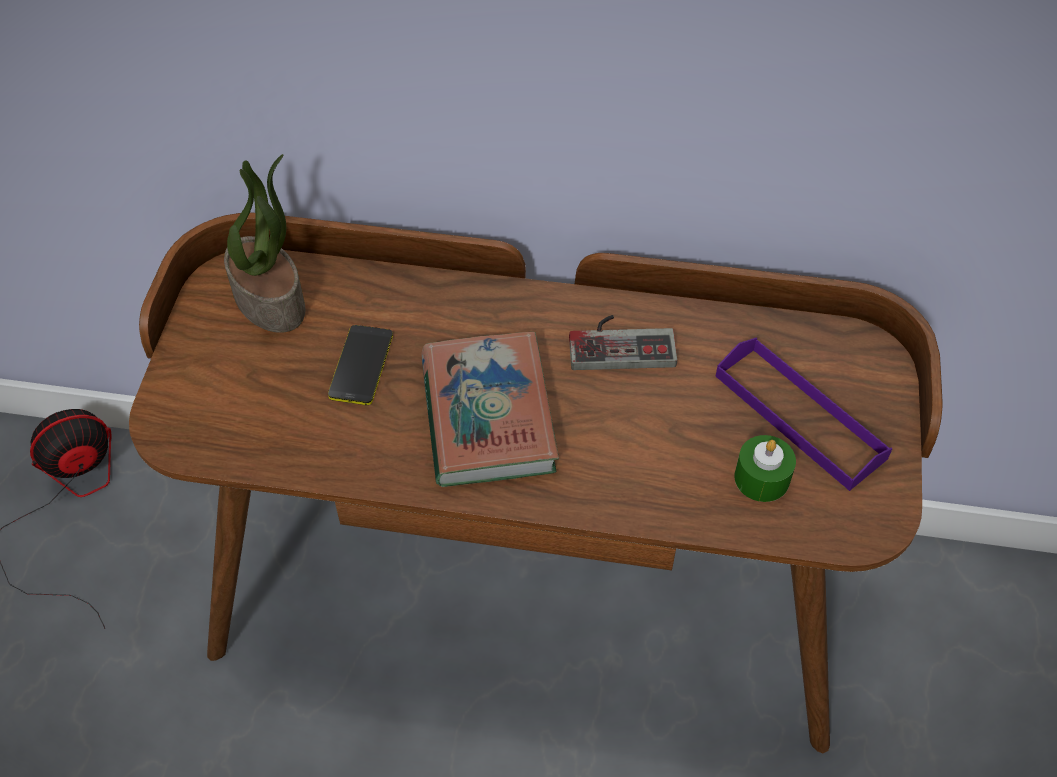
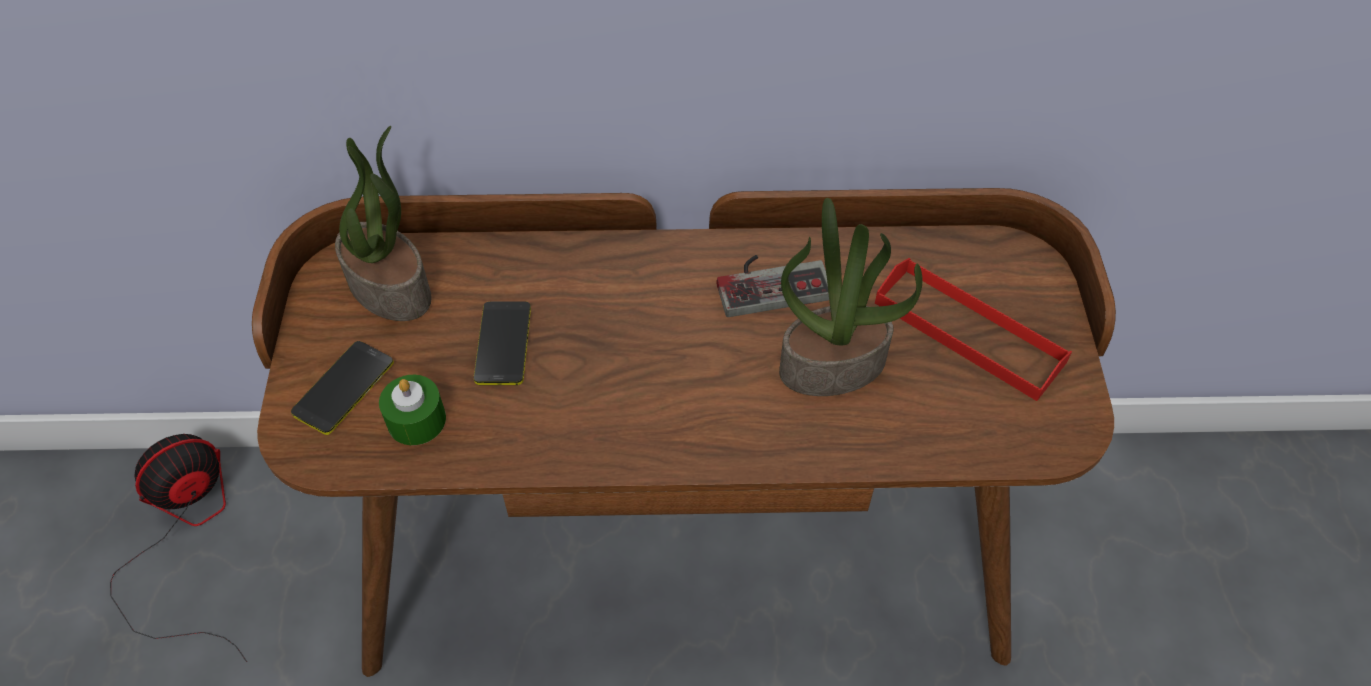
camera: 10 degrees left, 0 degrees up
(212, 385) = (344, 388): none -> phone
(488, 415) = (649, 377): book -> none
(662, 428) = (833, 364): none -> potted plant
(761, 478) = (946, 401): green candle -> green candle (416, 420)
(799, 416) = (968, 332): purple tray -> red tray

